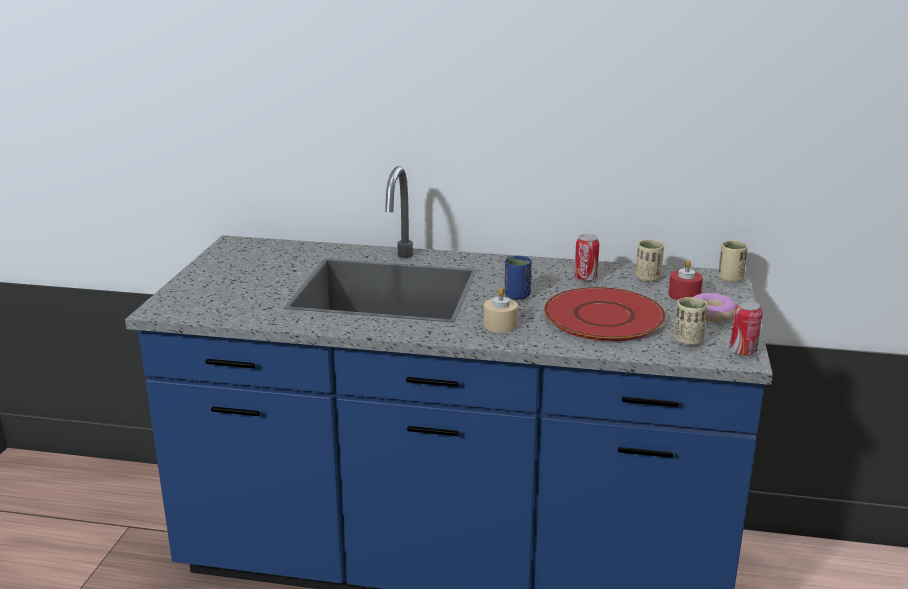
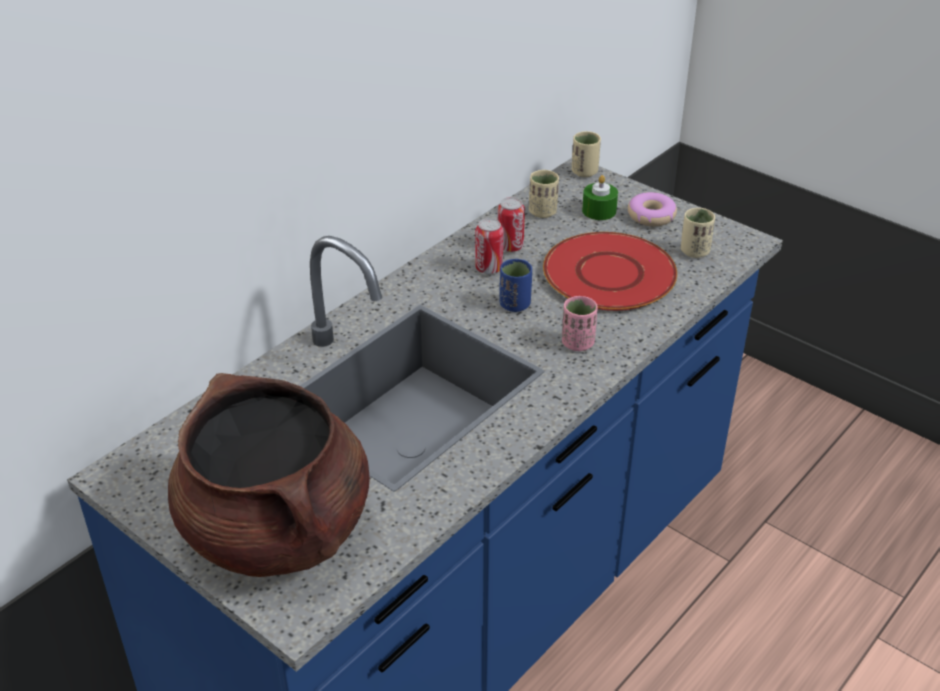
camera: 60 degrees left, 15 degrees up
(222, 288) = (278, 530): none -> brown cooking pot
(500, 325) = (577, 343): beige candle -> pink cup
(684, 295) = (599, 211): red candle -> green candle
(742, 352) = (735, 235): can -> can (489, 268)

